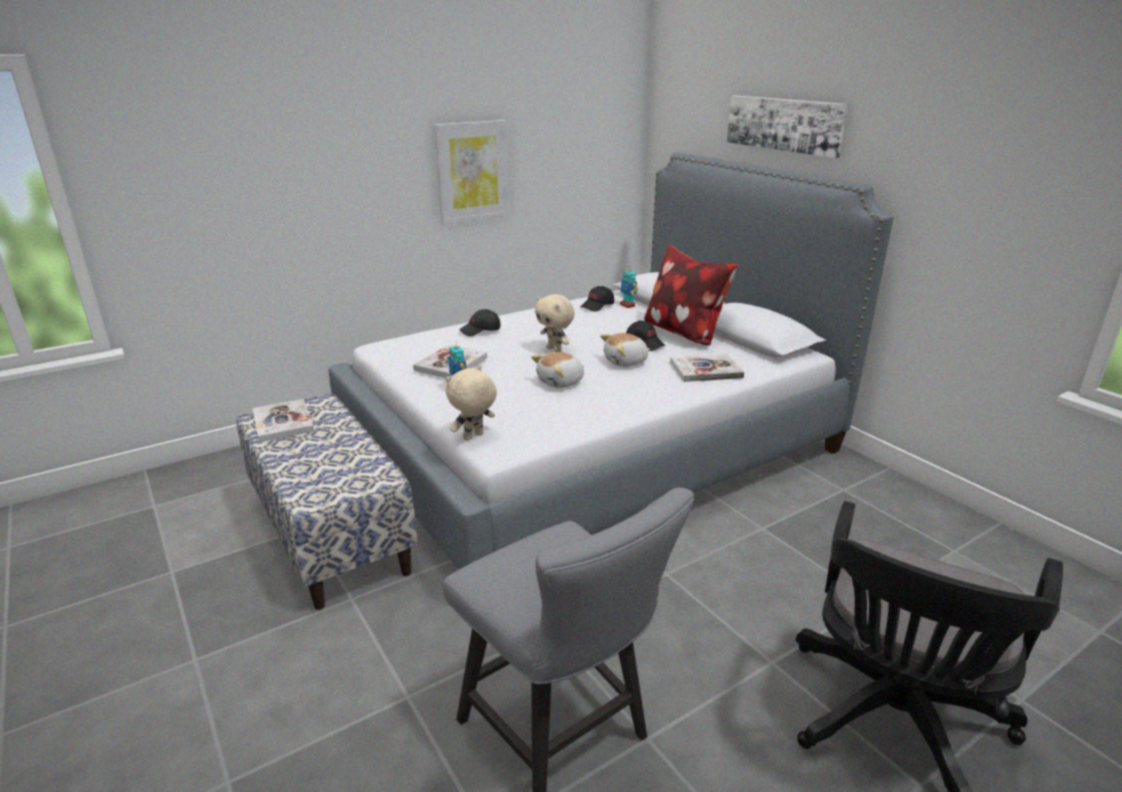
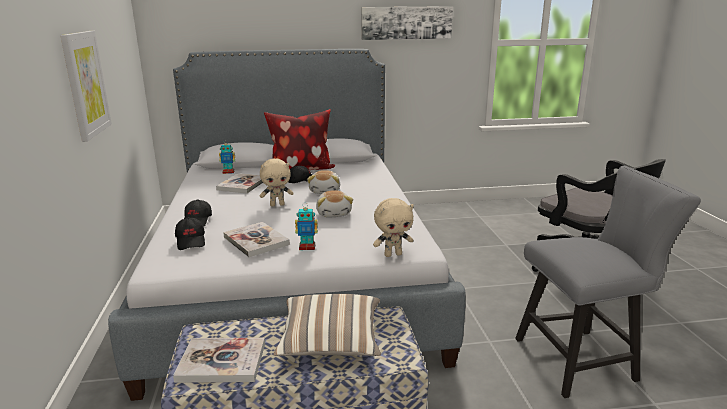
camera: 65 degrees left, 5 degrees down
(325, 459) = (331, 342): none -> pillow
(473, 437) = (393, 254): beige plush toy -> beige plush toy turned 90 degrees counterclockwise
(597, 306) = (214, 179): black cap -> black cap (191, 241)
(706, 370) = (363, 177): book -> book (242, 185)
(784, 124) = (287, 20): picture -> picture (406, 23)

